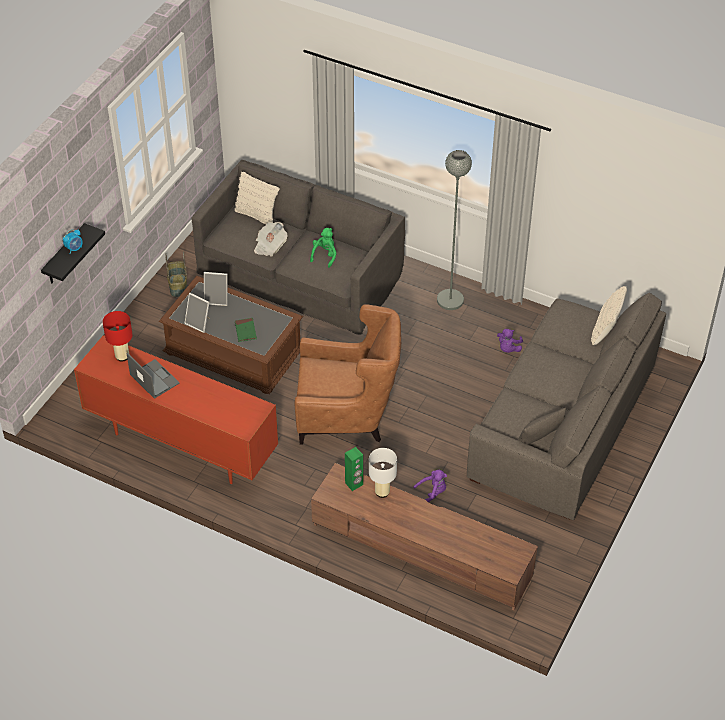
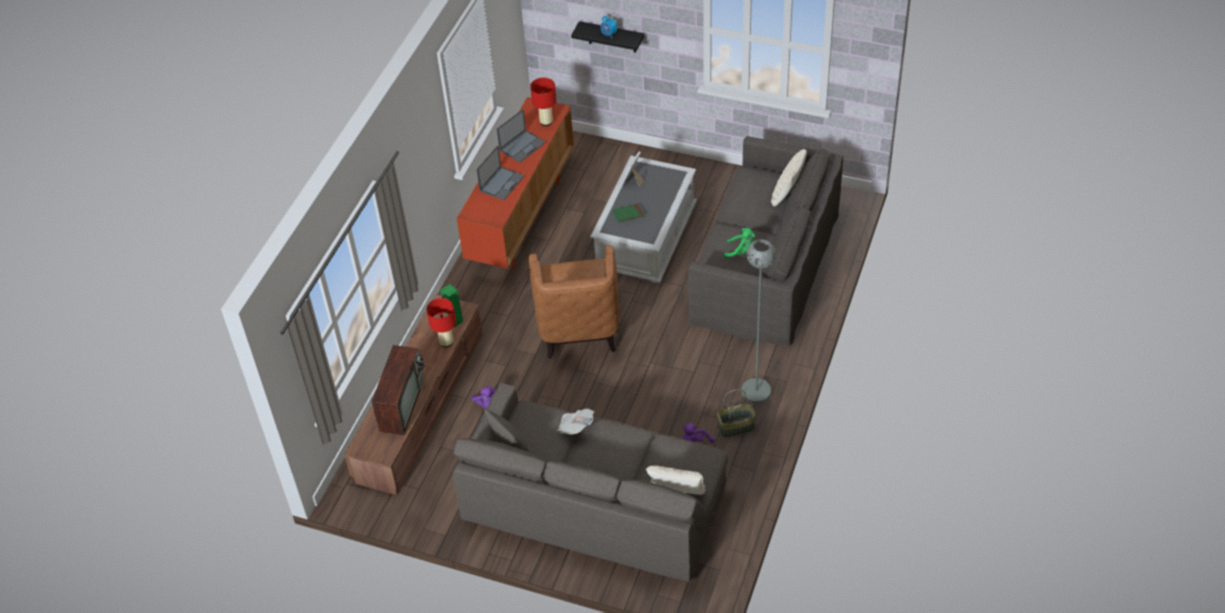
camera: 85 degrees right, 0 degrees up
(178, 286) = (722, 182): basket -> basket (735, 427)
(206, 400) = (502, 183): none -> laptop
(217, 299) = (666, 188): picture frame -> none
(234, 351) = (645, 236): brown coffee table -> white coffee table
(270, 246) = (745, 210): newspaper -> newspaper (576, 427)
(381, 492) = (446, 342): white table lamp -> red table lamp
(458, 533) = (402, 403): none -> television

